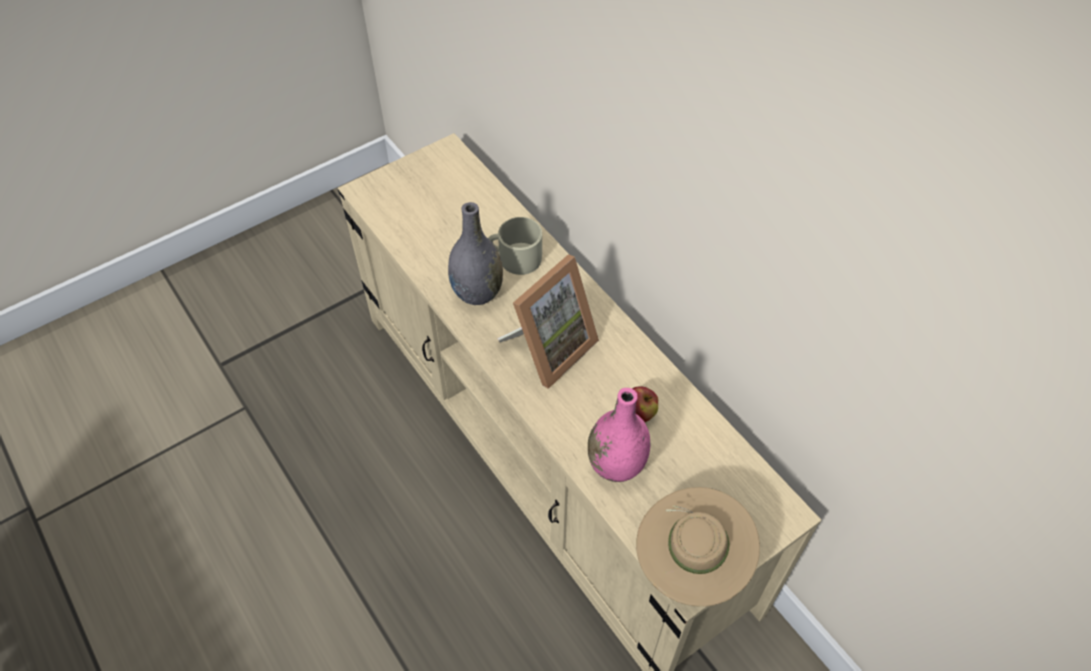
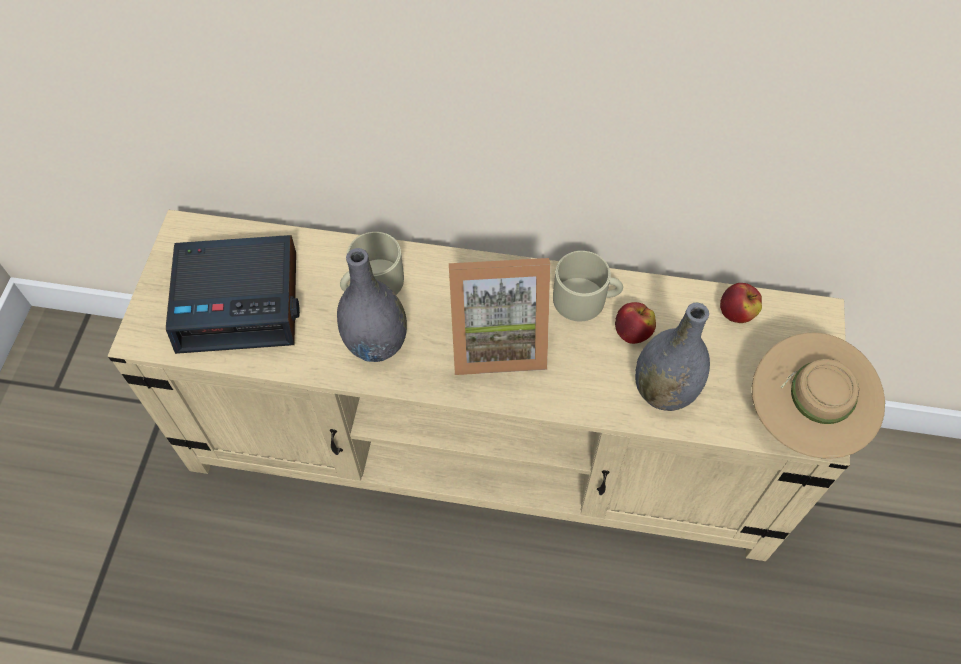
camera: 45 degrees left, 5 degrees up
(433, 211) = (240, 301): none -> alarm clock
(549, 348) = (497, 340): picture frame -> picture frame turned 90 degrees clockwise
(616, 464) = (664, 391): pink vase -> grey vase
(633, 370) = (586, 299): none -> beige mug
(726, 462) = (736, 313): none -> apple

